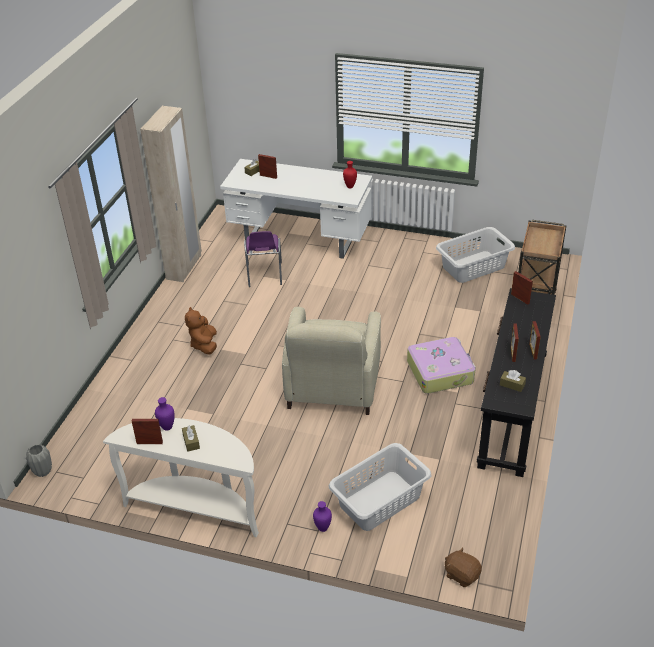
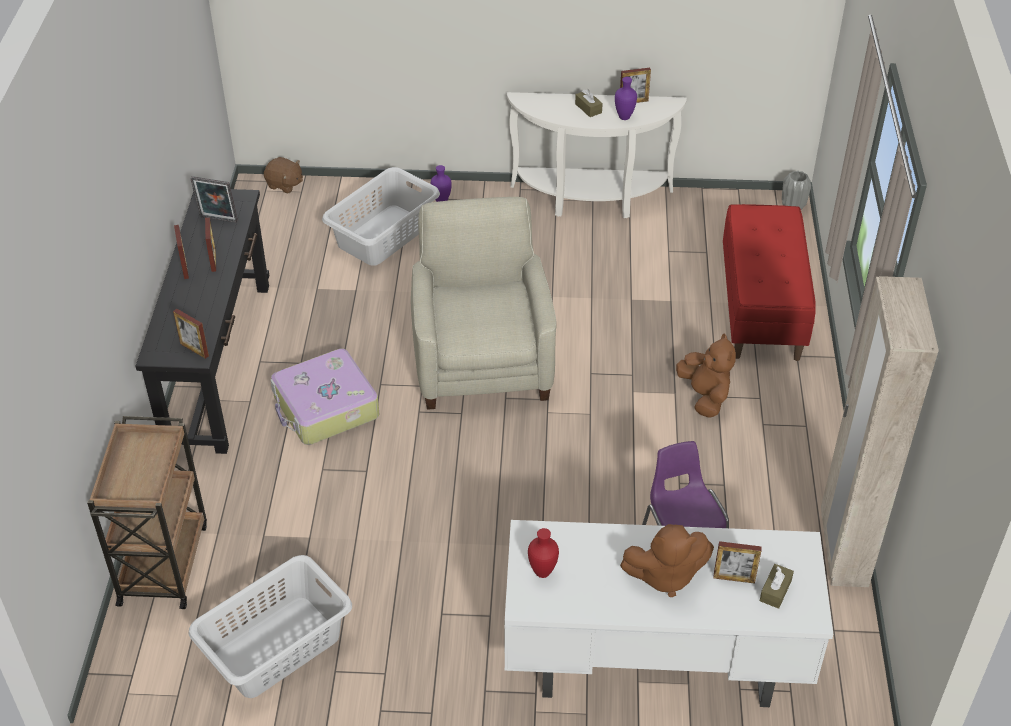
camera: 165 degrees right, 5 degrees up
(130, 393) = (761, 309): none -> red bench
(297, 180) = (665, 575): none -> brown plush toy
(512, 385) = (218, 220): brown tissue box -> picture frame

